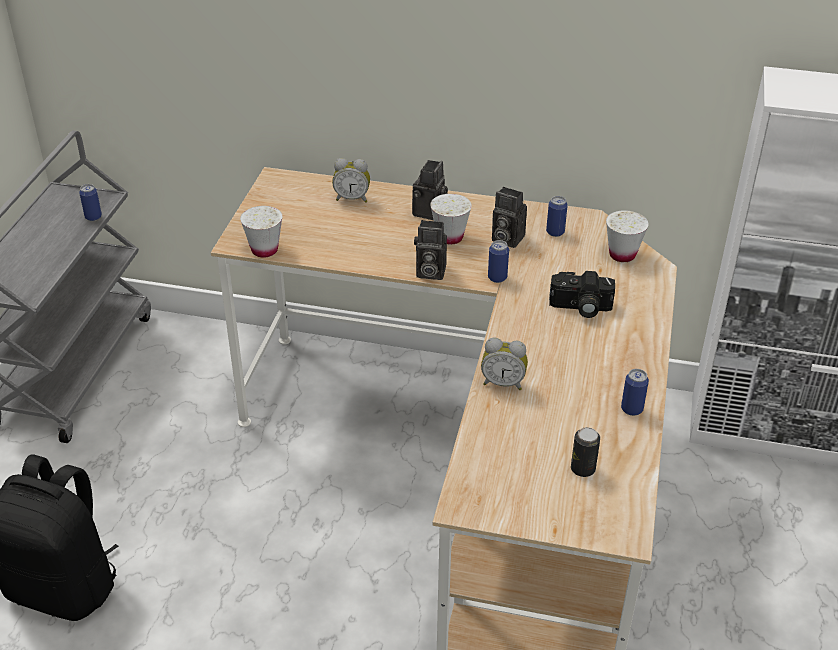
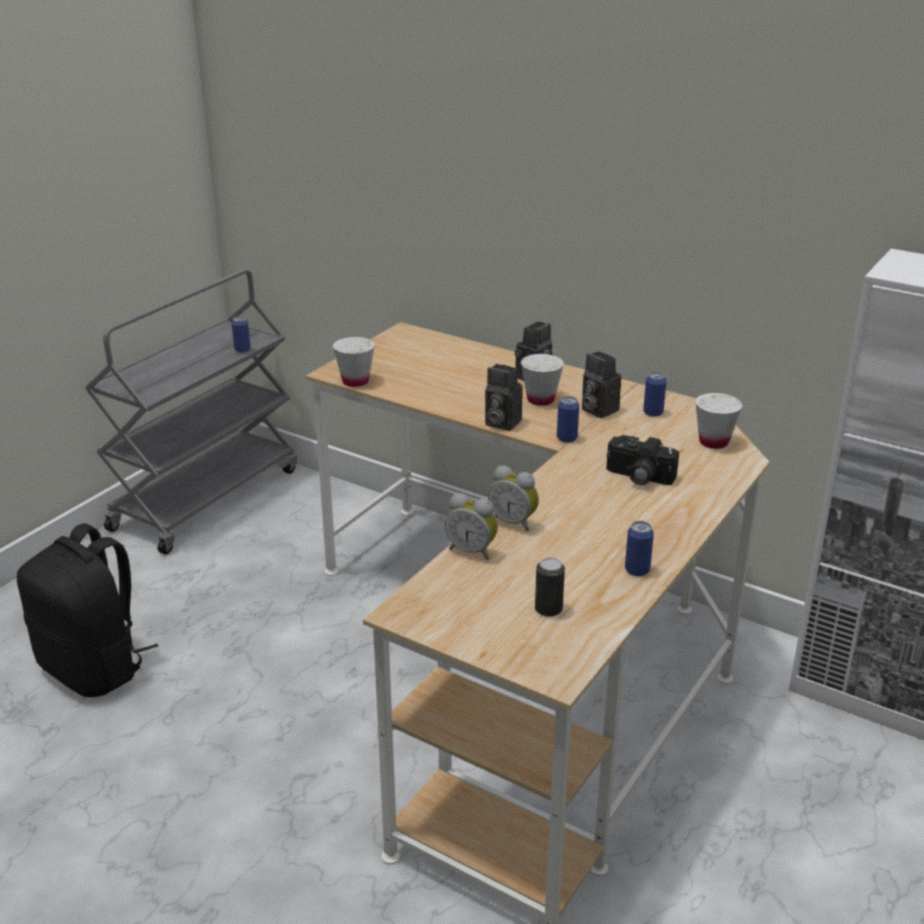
camera: 20 degrees right, 10 degrees down
(352, 198) = (465, 356): alarm clock -> alarm clock (472, 550)

